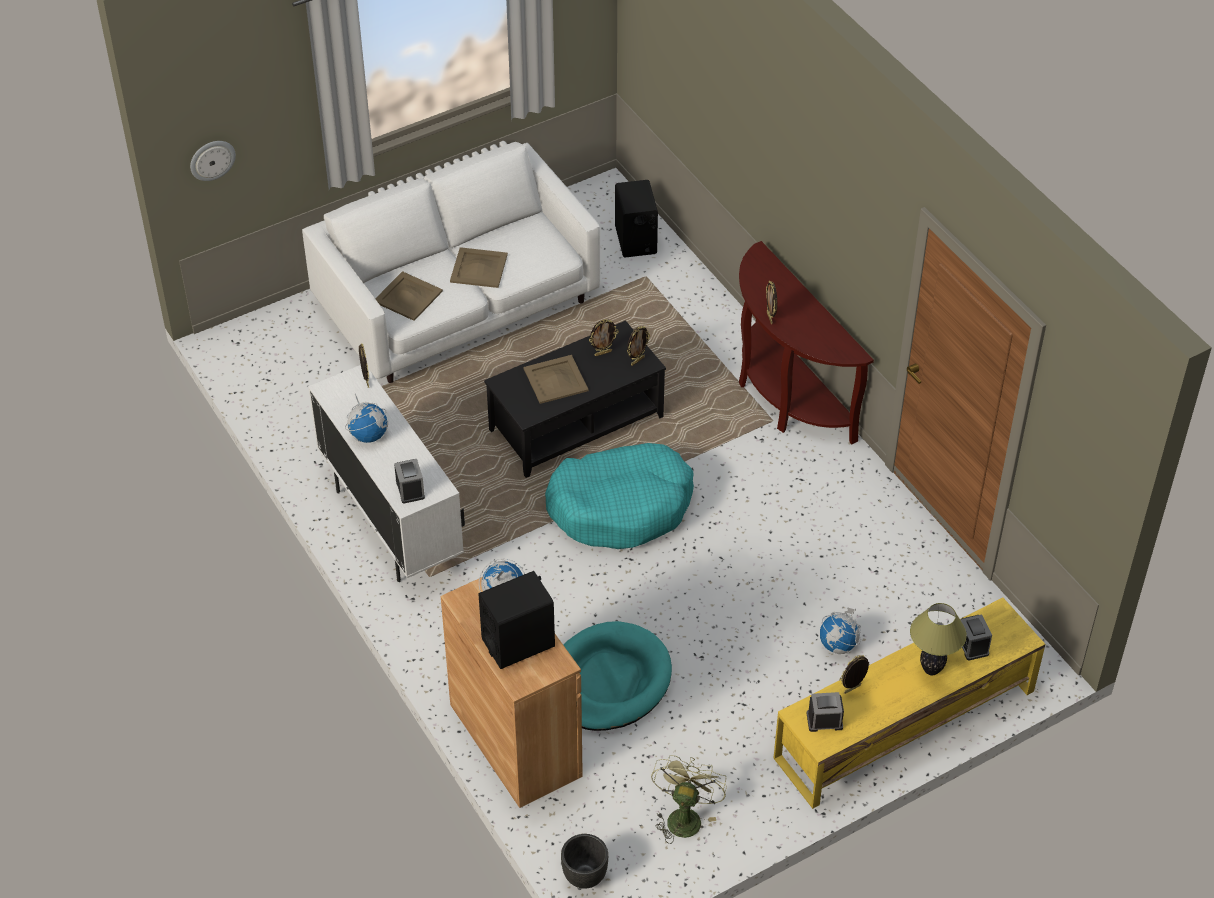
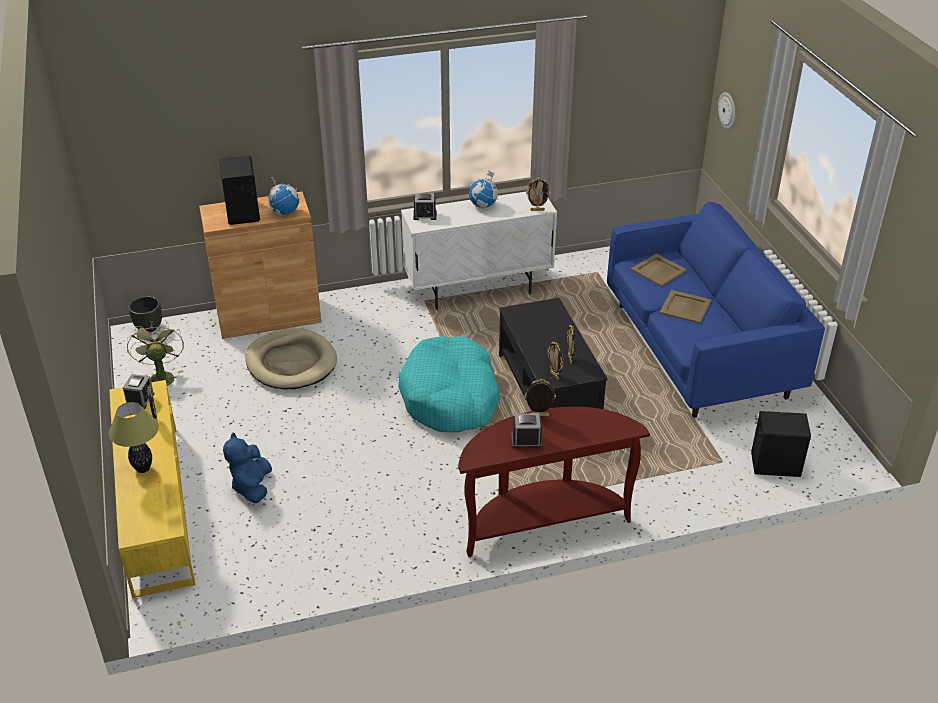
camera: 105 degrees right, 10 degrees down
(458, 308) = (698, 349): white sofa -> blue sofa
(556, 380) = (546, 331): beige tray -> none
(608, 681) = (291, 363): turquoise dog bed -> beige dog bed
(684, 816) = (160, 376): green fan -> green fan turned 135 degrees counterclockwise
(838, 645) = (252, 487): globe -> blue plush toy
(972, 645) = (149, 500): alarm clock -> alarm clock (526, 440)

